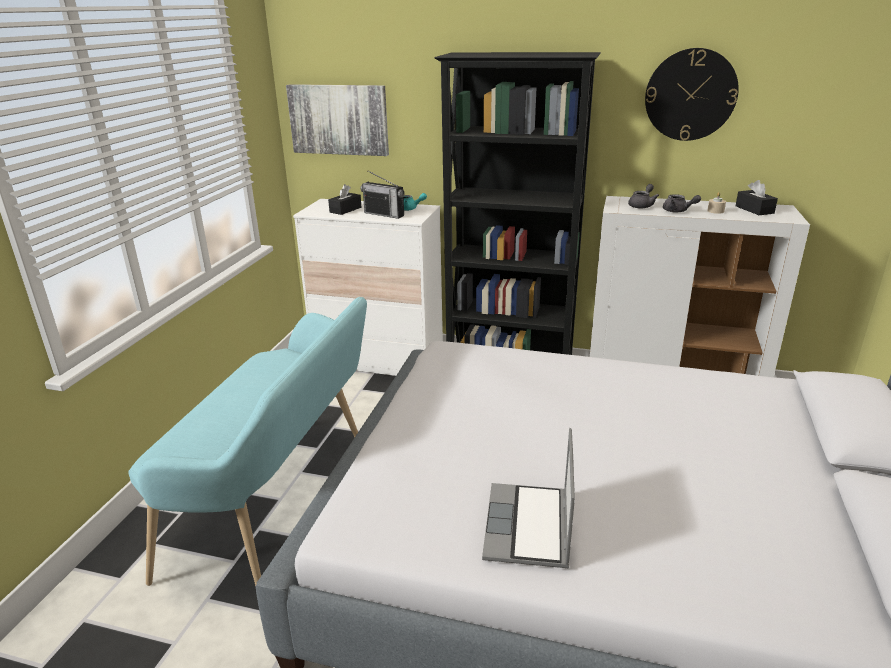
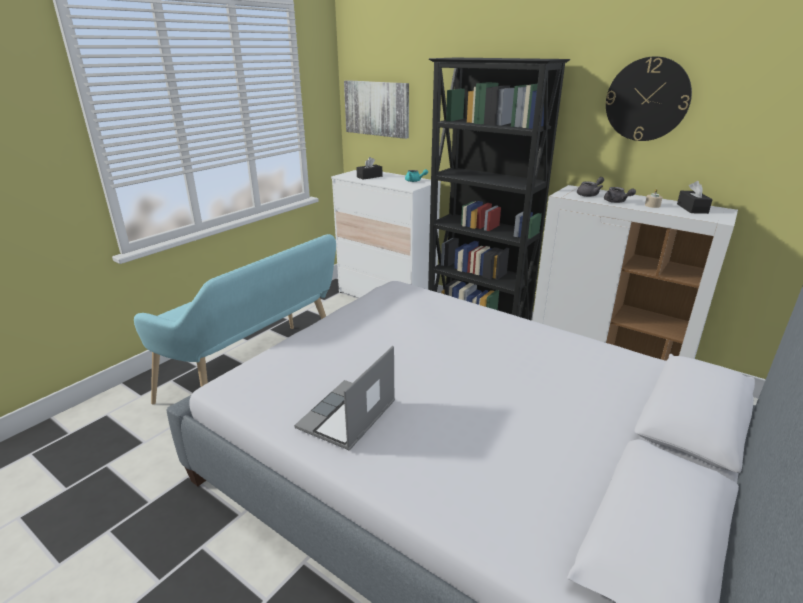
camera: 20 degrees right, 0 degrees up
(384, 214) = (393, 182): radio -> none

